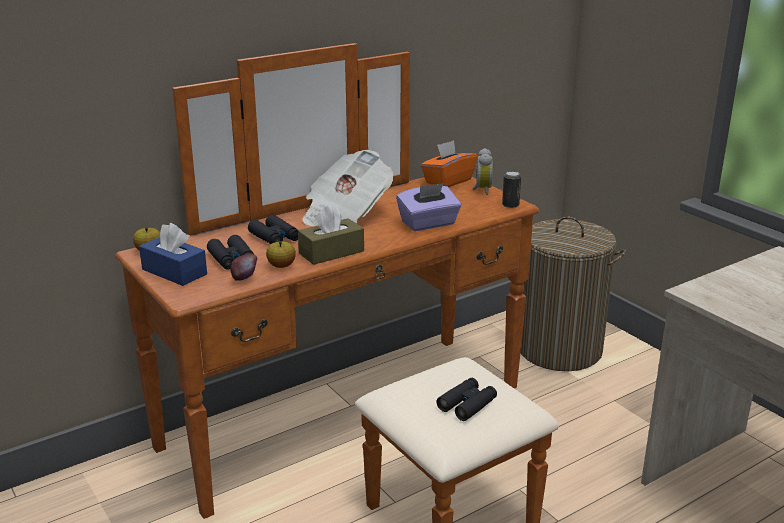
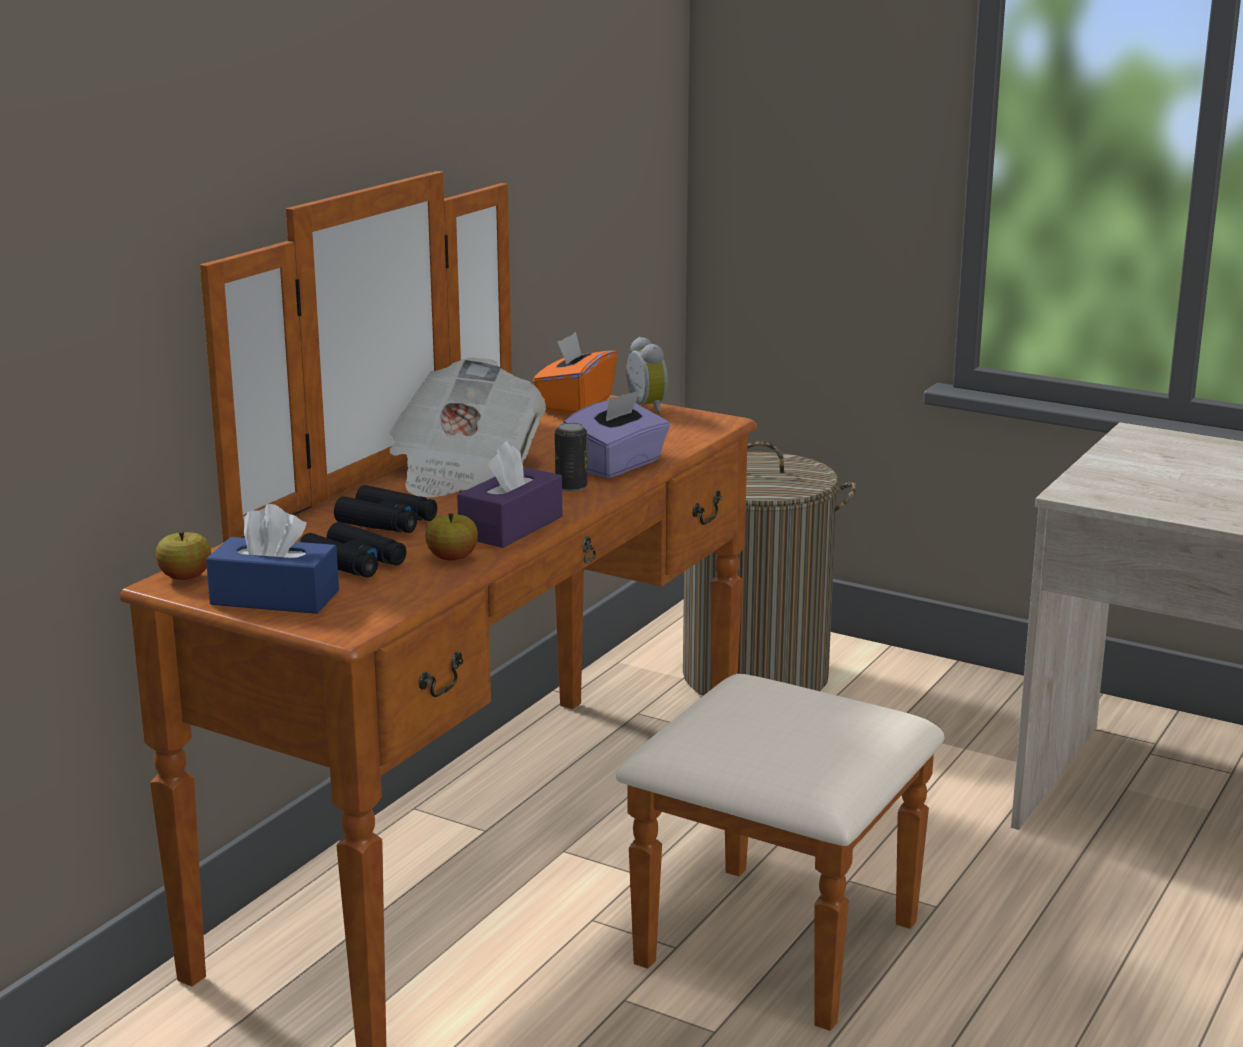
camera: 25 degrees left, 5 degrees down
(245, 279) = (414, 586): apple -> none
(331, 252) = (511, 527): brown tissue box -> purple tissue box
(467, 404) = (811, 729): black binoculars -> none
(510, 205) = (712, 423): can -> can (571, 487)

